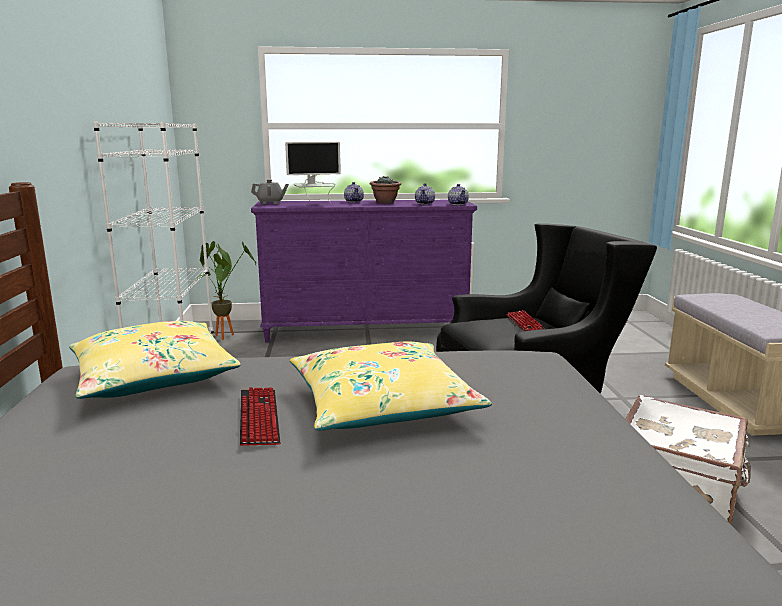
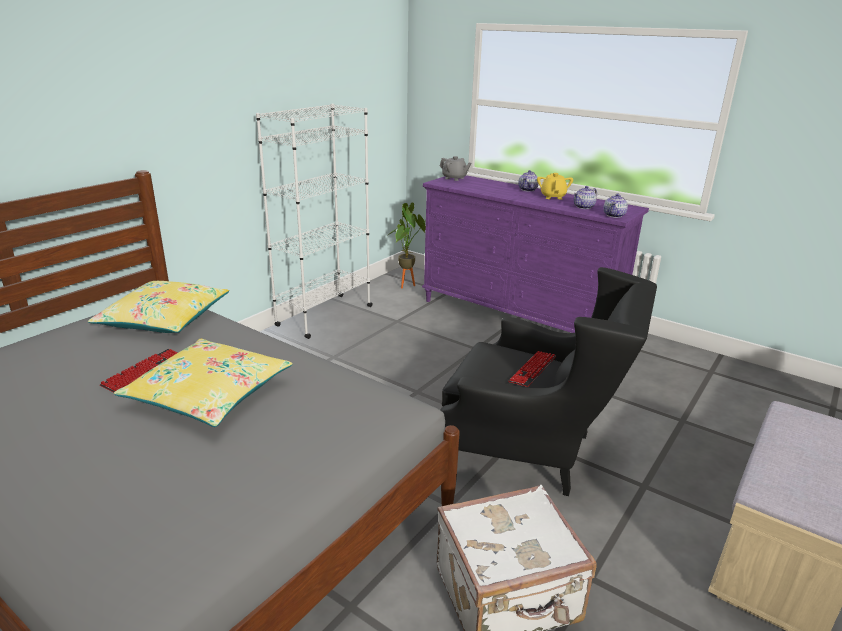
camera: 40 degrees right, 10 degrees up
(314, 204) = (483, 187): monitor -> none
(385, 202) = (553, 197): potted plant -> yellow teapot

